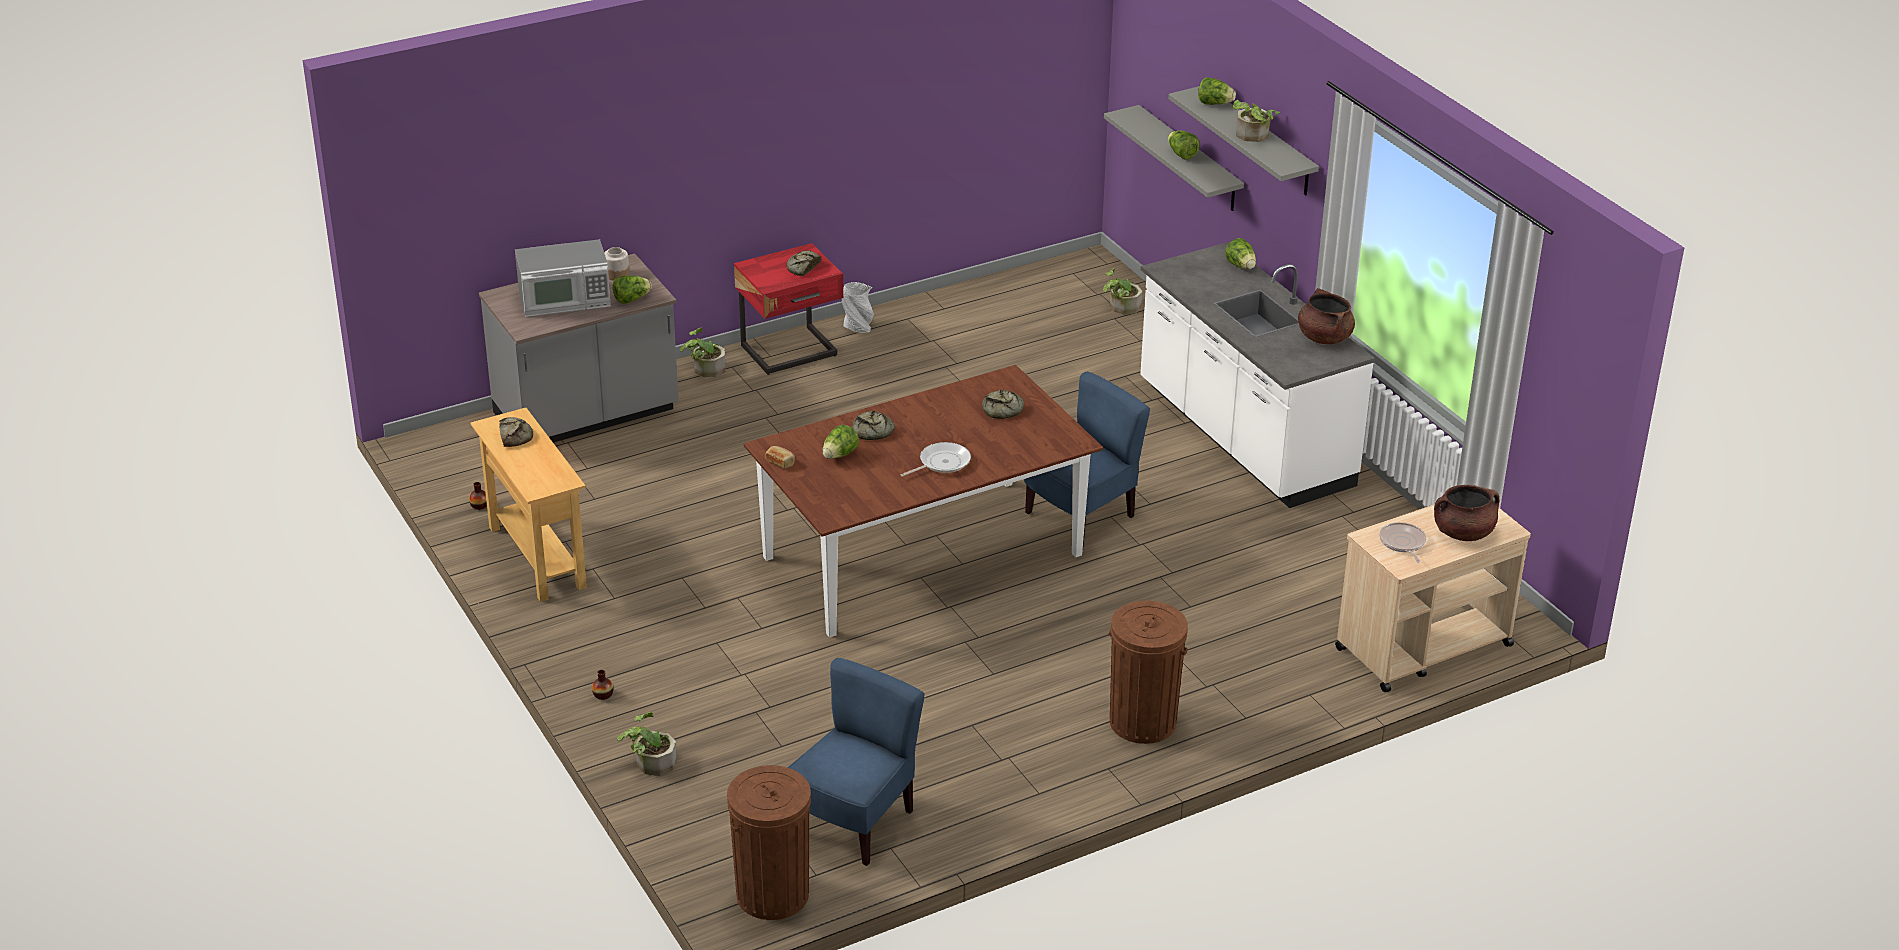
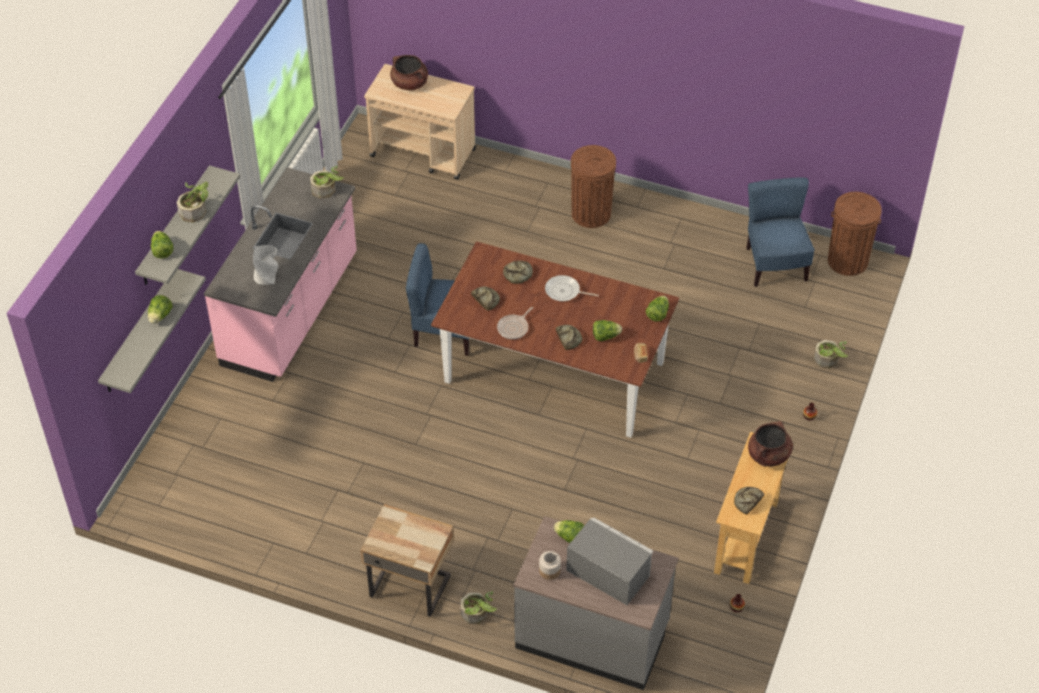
camera: 130 degrees left, 15 degrees up
(791, 352) = (410, 584): red nightstand -> beige nightstand
(802, 267) = (398, 530): bread -> bread (518, 275)
(853, 822) = (774, 265): blue chair -> blue chair turned 90 degrees clockwise
(858, 327) = (342, 572): grey vase -> grey vase (267, 277)
(1121, 307) = (184, 452): potted plant -> potted plant (326, 191)
(1241, 266) = (230, 270): lettuce -> lettuce (657, 314)
(1243, 437) = (291, 311): white counter -> pink counter
(1324, 337) = (284, 196): brown cooking pot -> brown cooking pot (768, 455)
(1402, 543) = (442, 98): frying pan -> frying pan (514, 328)

